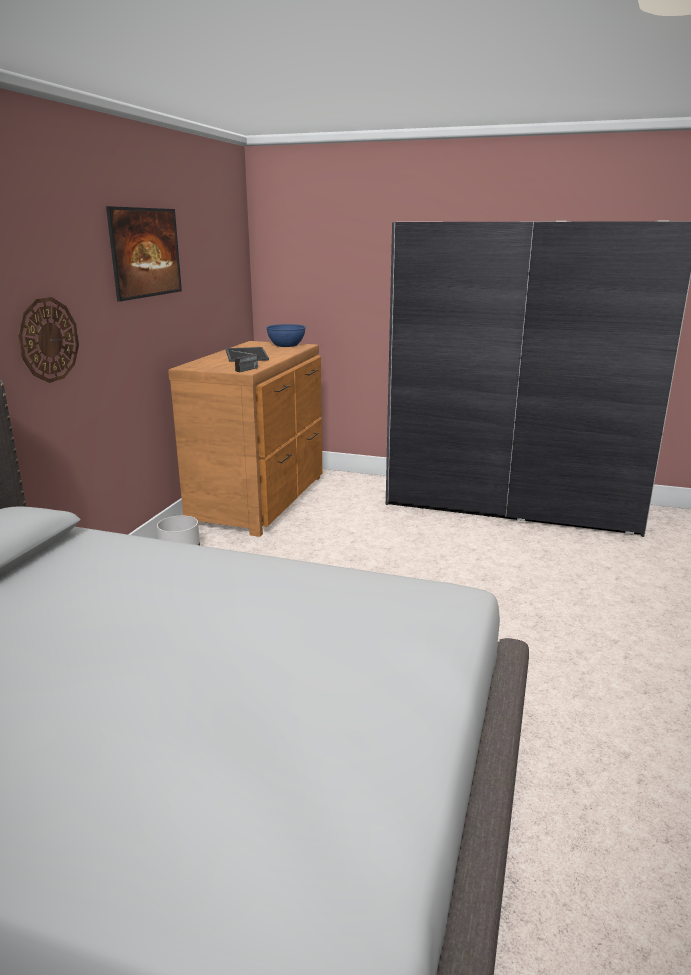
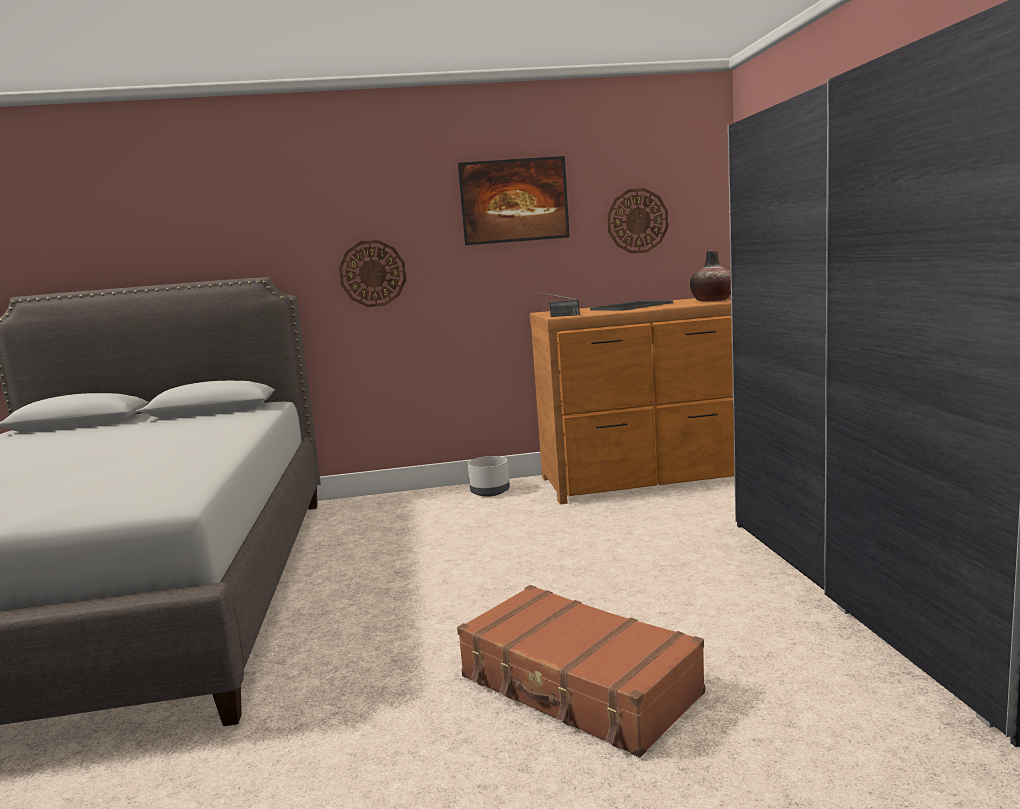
camera: 65 degrees right, 10 degrees down
(212, 275) = (637, 221): none -> wall clock
(286, 345) = (712, 300): blue bowl -> vase
(543, 605) = (578, 686): none -> brown suitcase

